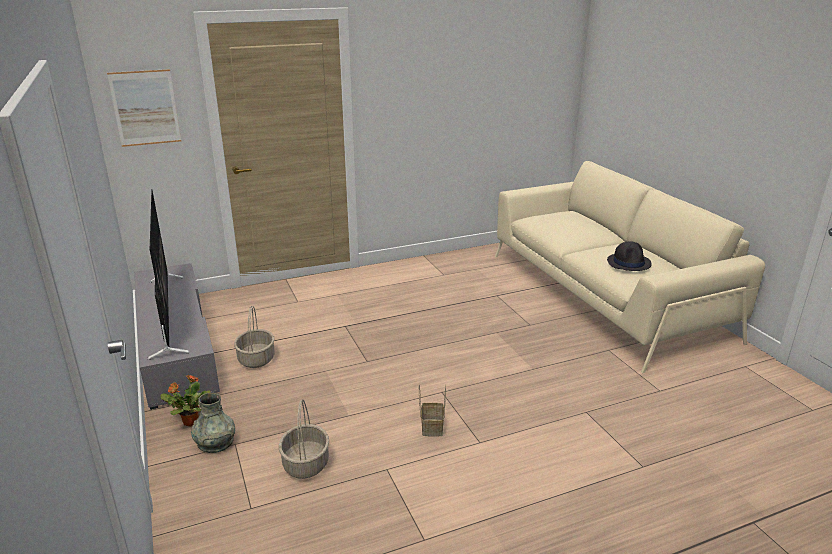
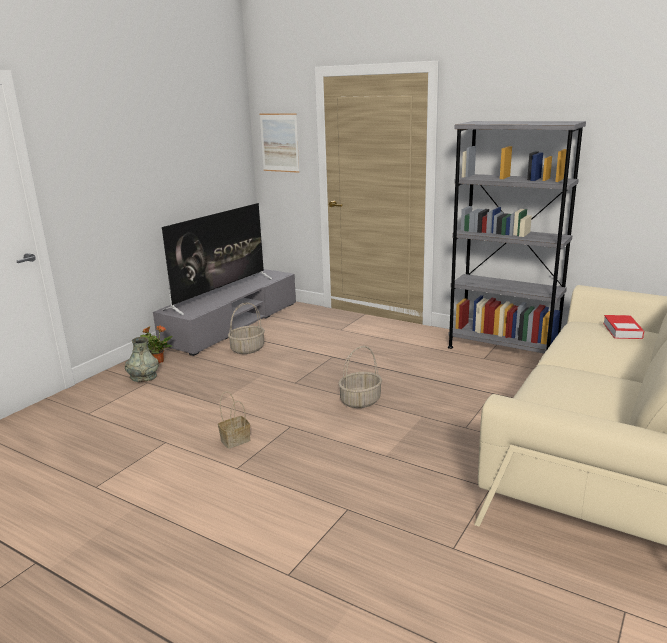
camera: 55 degrees right, 5 degrees down
(306, 464) = (146, 412): basket -> basket (360, 401)
(440, 263) = (502, 349): none -> grey bookcase
(564, 215) = (622, 331): none -> book
(629, 263) = (565, 391): black hat -> none

